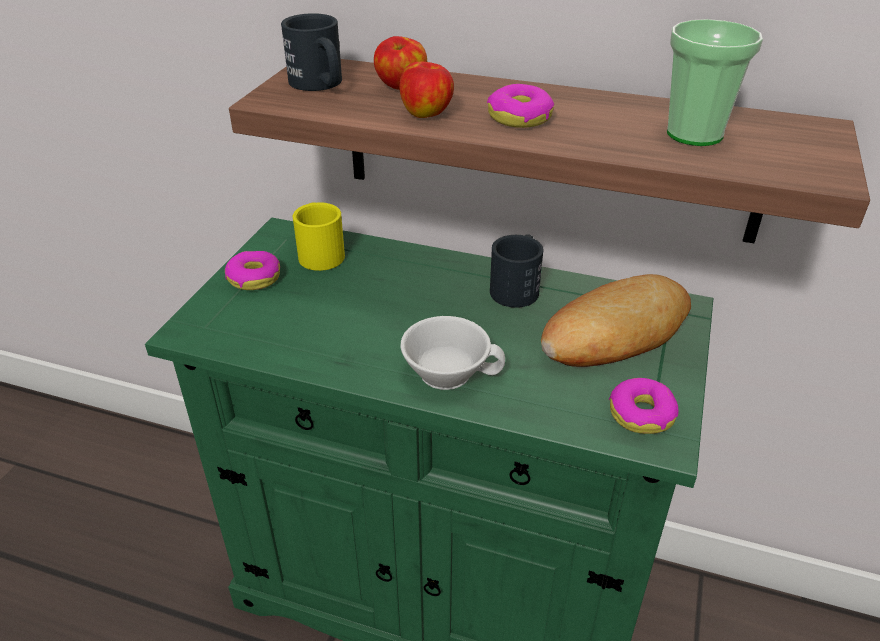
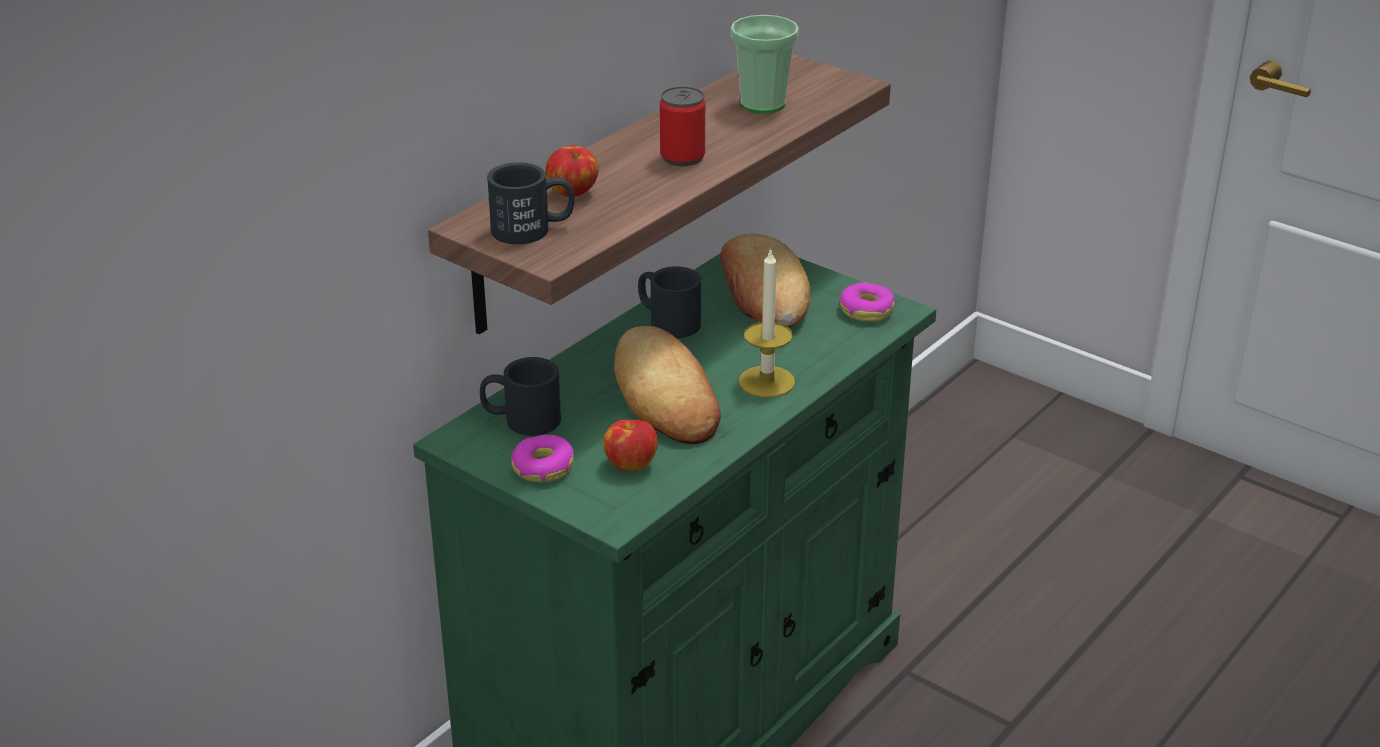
camera: 70 degrees left, 5 degrees down
(320, 252) = (521, 420): yellow mug -> black mug
(391, 314) = (666, 396): none -> bread
(427, 114) = (645, 192): apple -> apple (630, 464)
(448, 370) = (766, 381): white cup -> candle
(519, 117) = (682, 157): donut -> can

